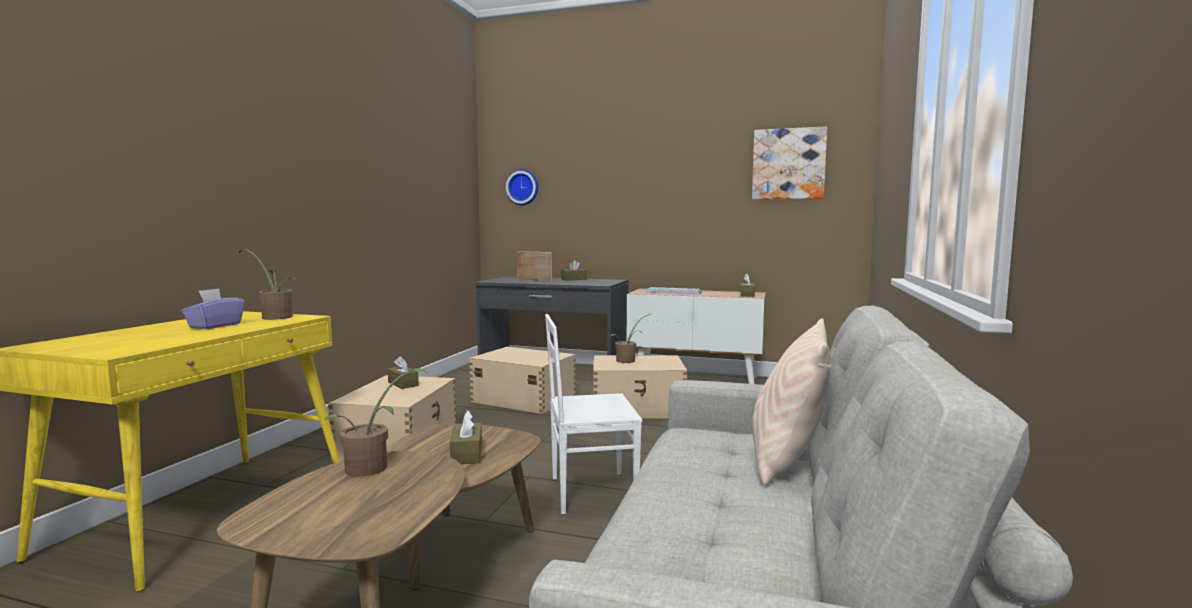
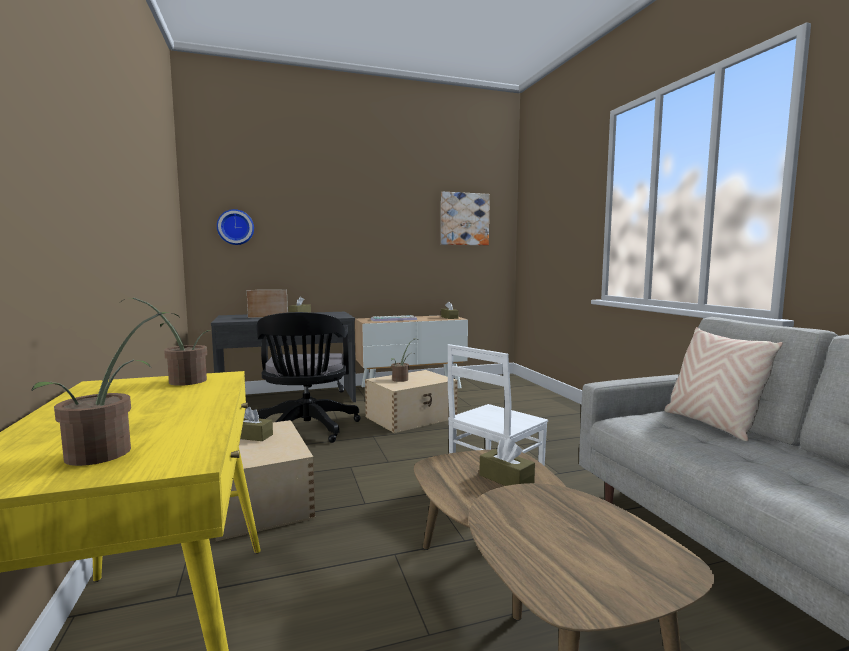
camera: 35 degrees left, 0 degrees up
(215, 326) = (152, 402): purple tissue box -> none
(373, 468) = (514, 513): potted plant -> potted plant (109, 451)
(523, 399) = (306, 430): beige storage box -> black office chair

